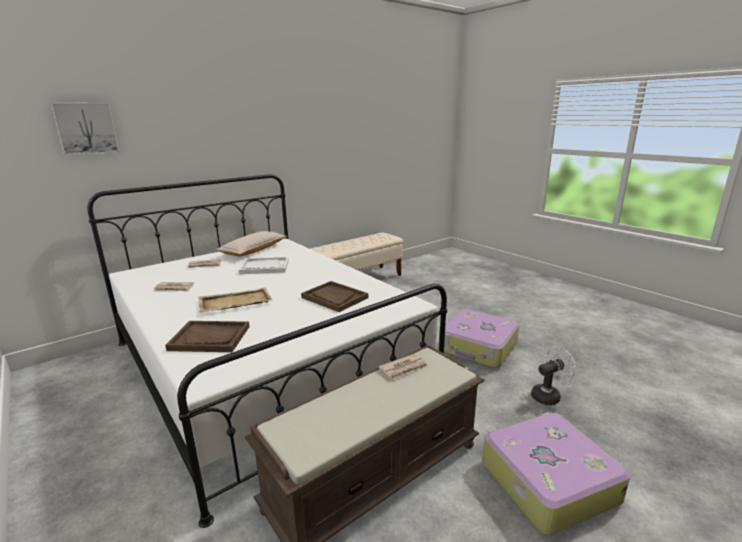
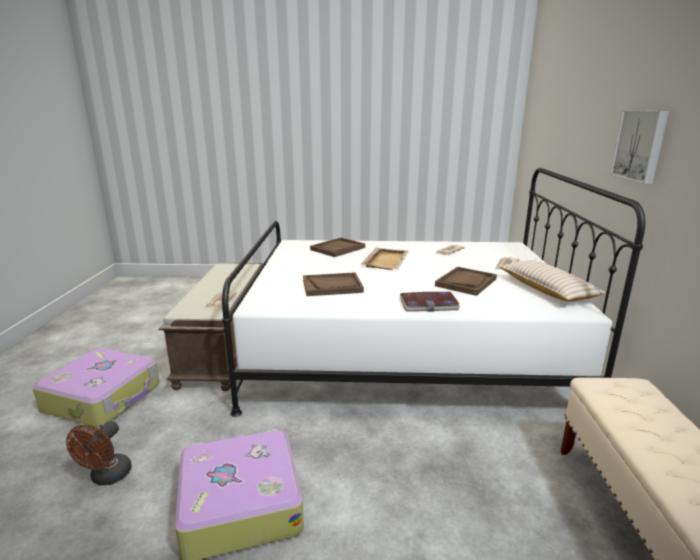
camera: 130 degrees right, 0 degrees up
(86, 128) = (559, 107): picture -> picture (641, 145)
(264, 267) = (466, 282): white tray -> brown tray
(322, 266) = (428, 304): none -> book
(548, 395) = (107, 477): white fan -> brown fan

